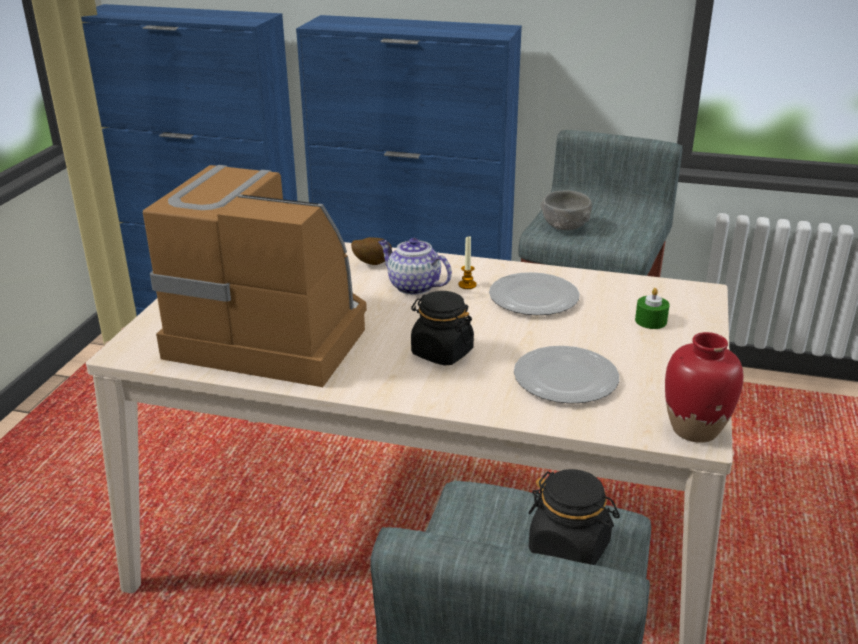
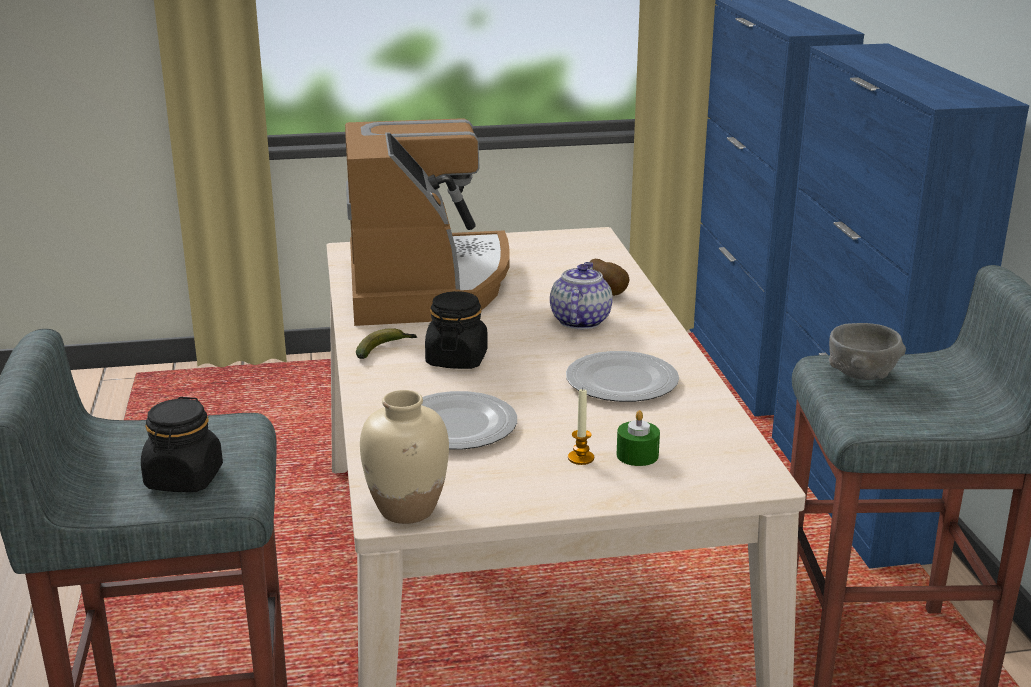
camera: 65 degrees right, 5 degrees down
(392, 382) = (385, 350): none -> banana
(467, 285) = (613, 344): candle -> candle (581, 458)
(695, 429) = (407, 509): red vase -> beige vase

